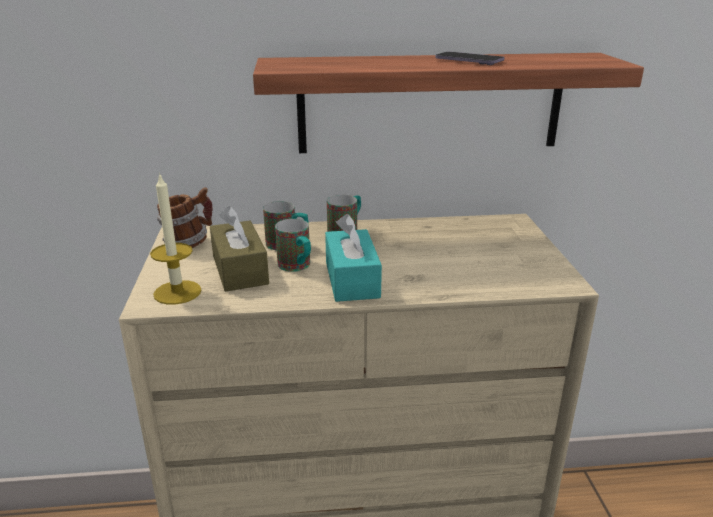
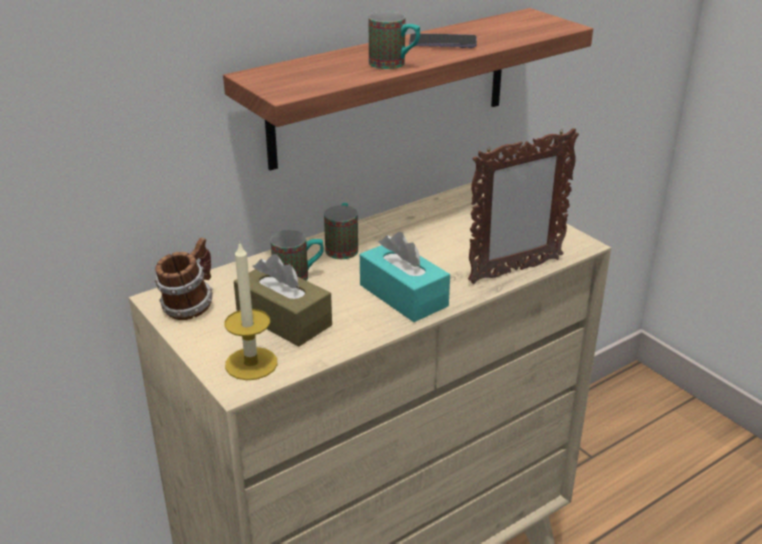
camera: 30 degrees left, 5 degrees up
(297, 267) = (338, 298): mug -> mug (394, 64)
(474, 288) = (514, 271): none -> picture frame

